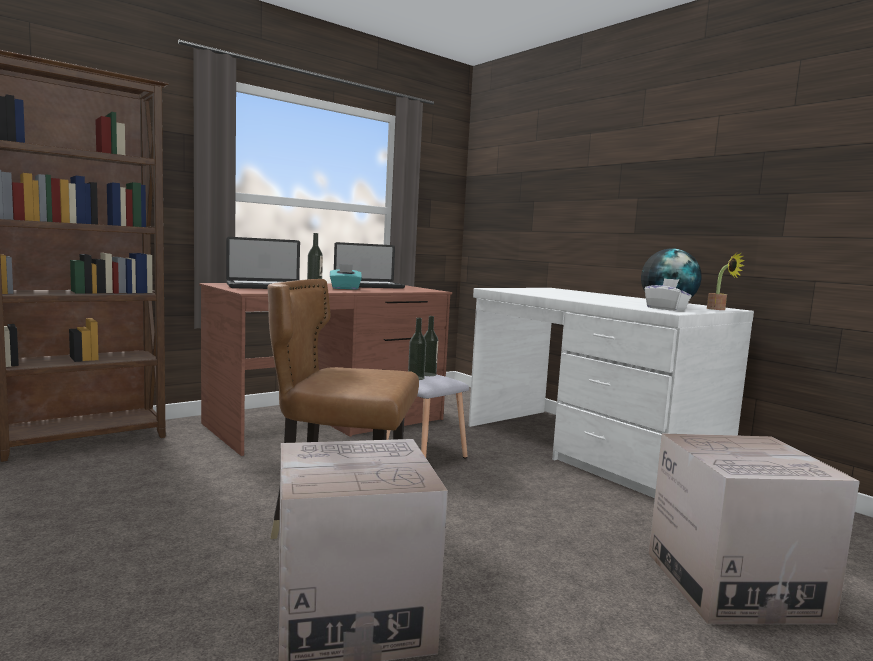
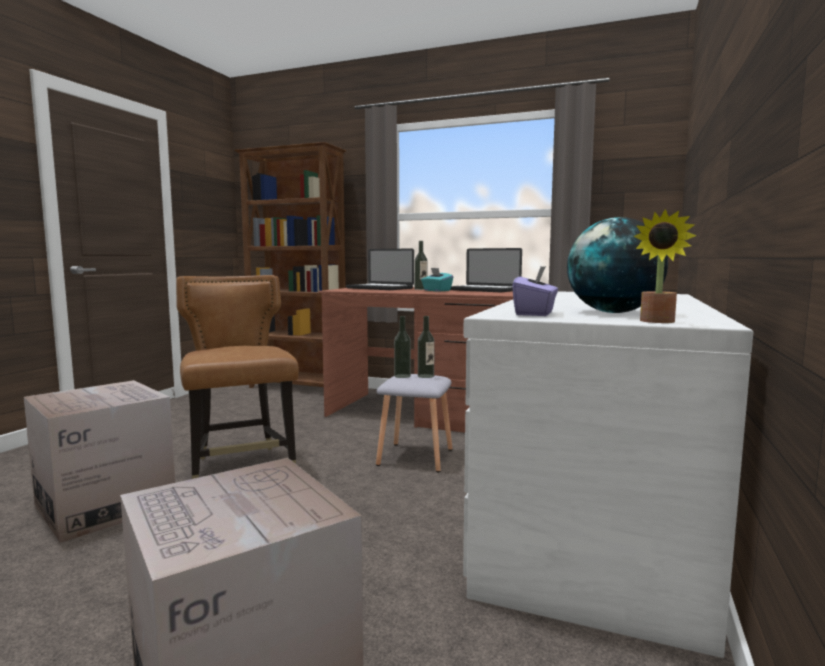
camera: 60 degrees right, 0 degrees up
(666, 309) = (535, 314): white tissue box -> purple tissue box

